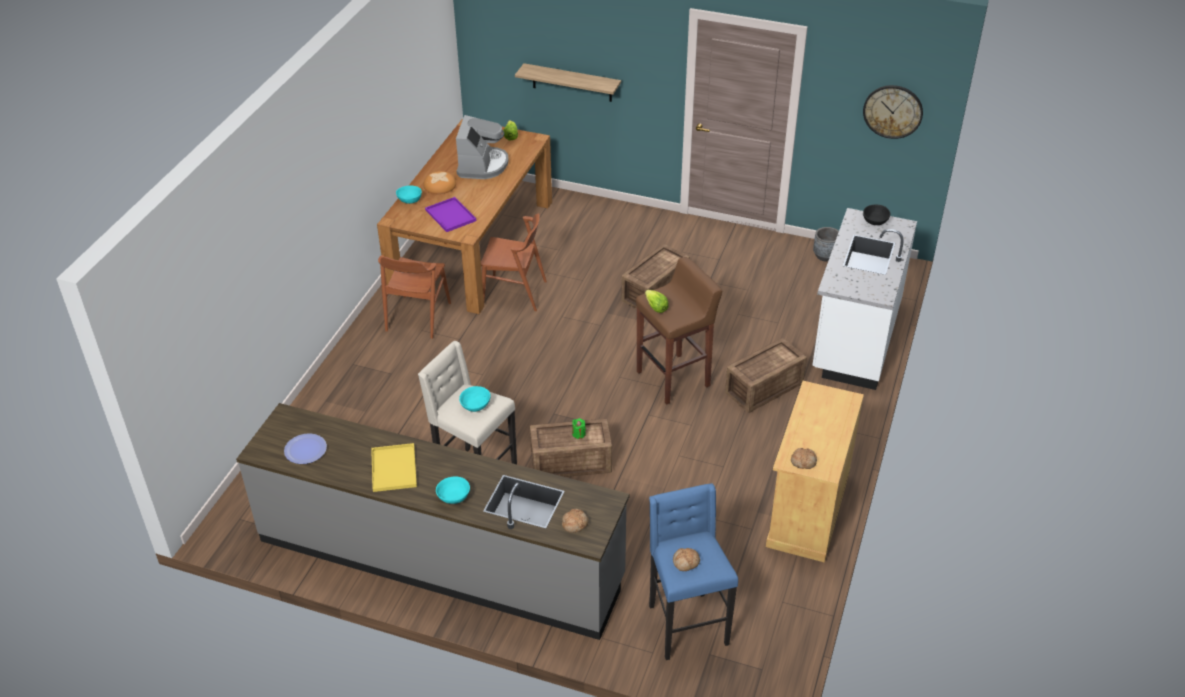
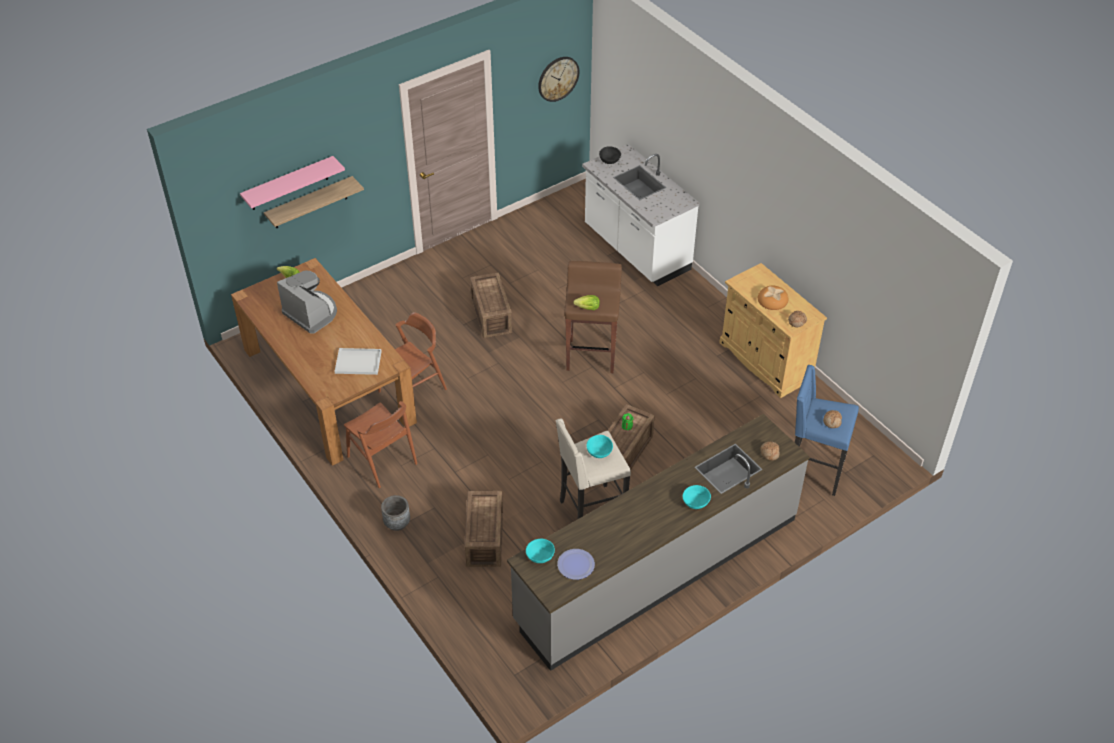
camera: 55 degrees left, 5 degrees up
(393, 467) = (638, 522): yellow tray -> none
(410, 200) = (311, 376): turquoise bowl -> turquoise bowl (540, 556)
(440, 185) = (311, 349): bread -> bread (772, 299)
(451, 216) = (359, 362): purple tray -> white tray
(553, 49) = (289, 184): none -> pink shelf
(762, 388) = (641, 318): crate -> crate (483, 539)
(825, 256) = (542, 213): grey planter -> grey planter (397, 523)

